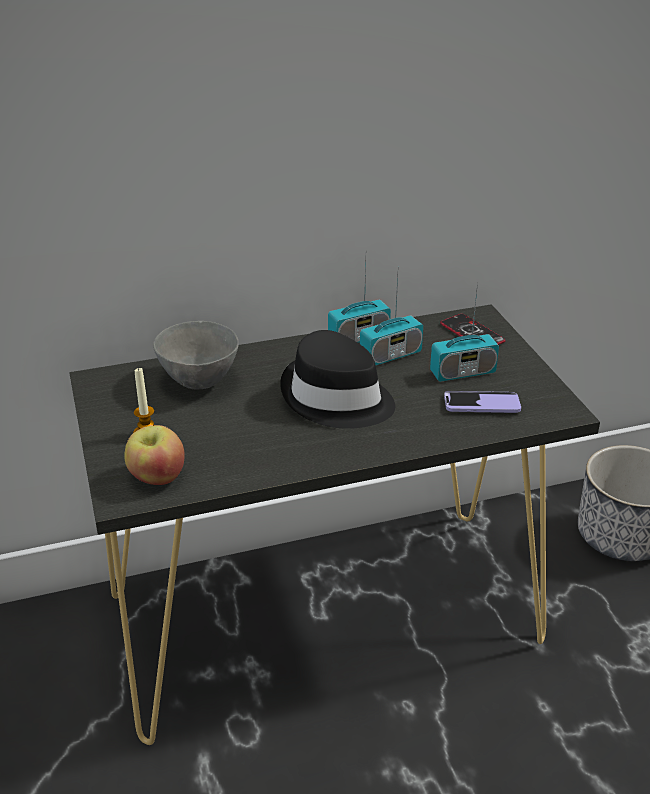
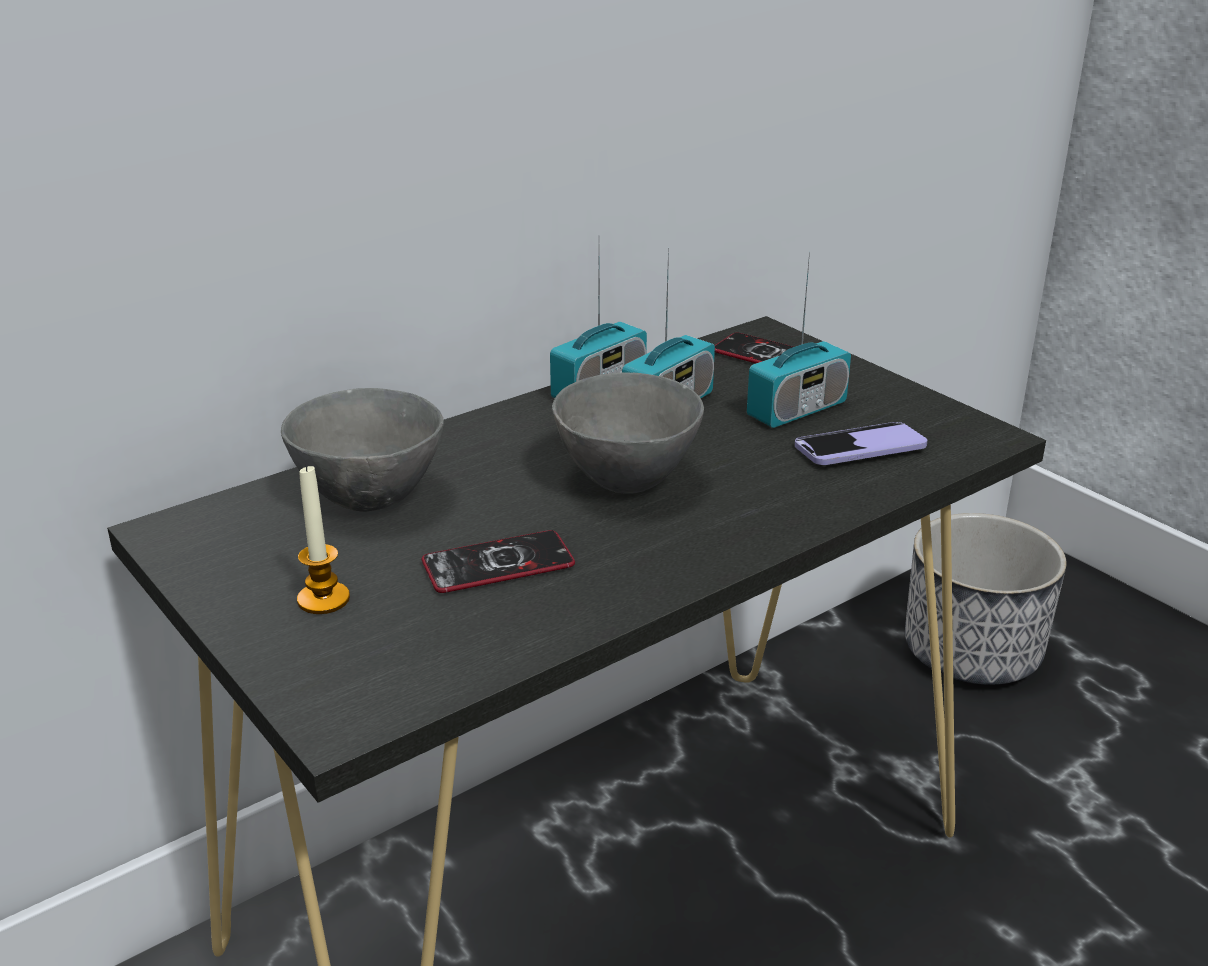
camera: 20 degrees left, 5 degrees down
(157, 477) = (390, 668): apple -> none
(240, 433) = (498, 564): none -> phone
(336, 399) = (627, 482): black hat -> grey bowl

